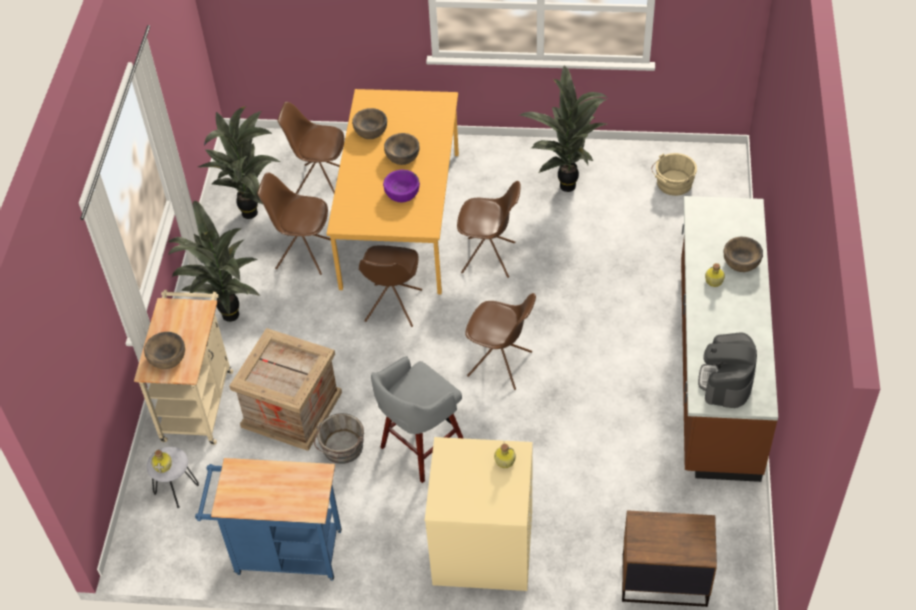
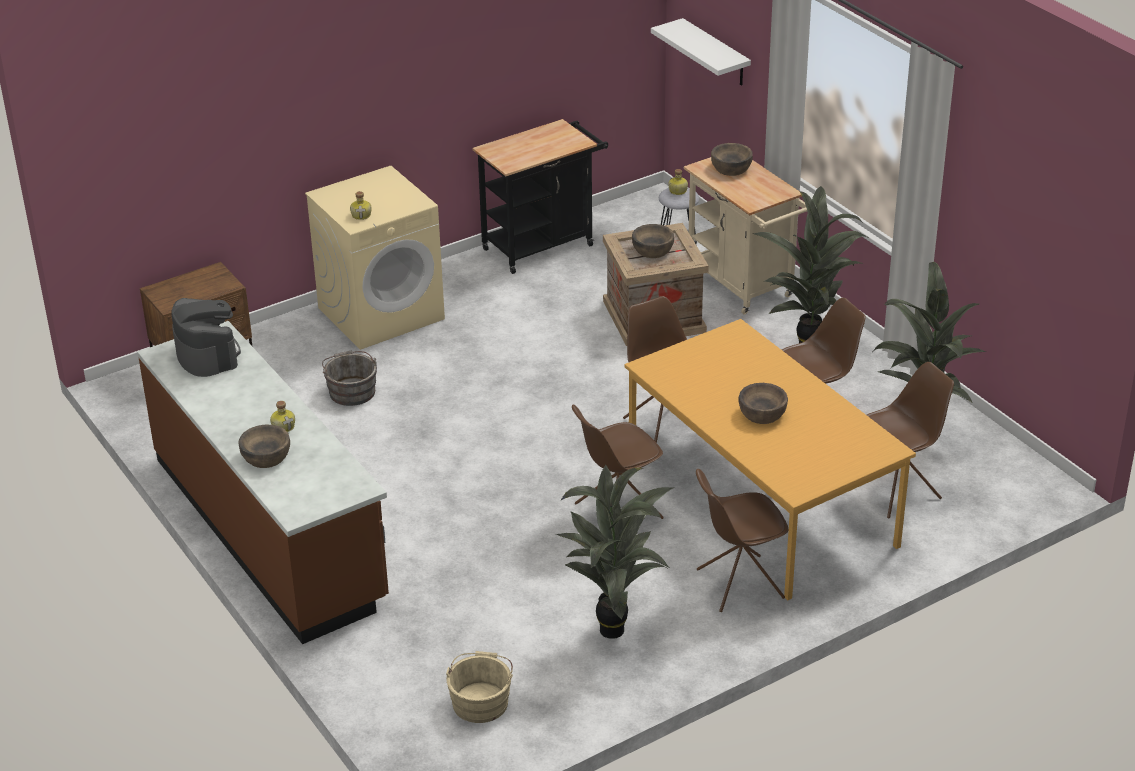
camera: 140 degrees right, 15 degrees down
(78, 392) = (715, 53): none -> white shelf
(282, 552) = (543, 245): blue cart -> black cart
(342, 449) = (575, 314): grey bucket -> grey bucket (351, 390)
(370, 130) = (832, 420): brown bowl -> brown bowl (652, 250)
(402, 193) = (714, 382): purple bowl -> none
(420, 447) = (506, 344): grey stool -> none
(501, 364) = (499, 431): brown chair -> brown chair (738, 584)

